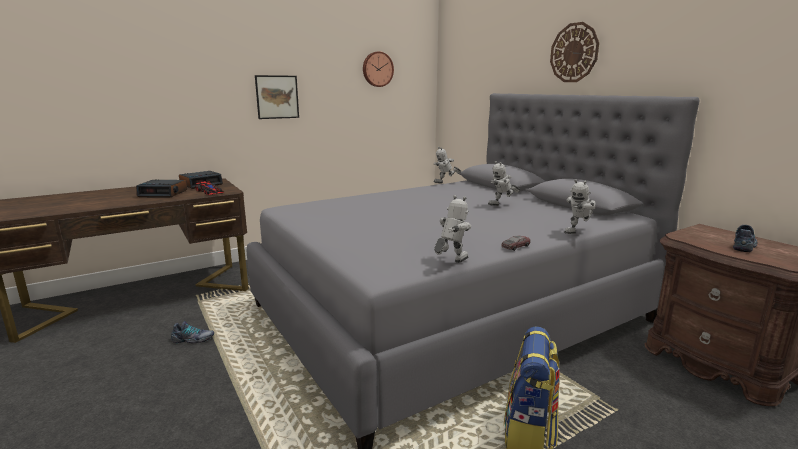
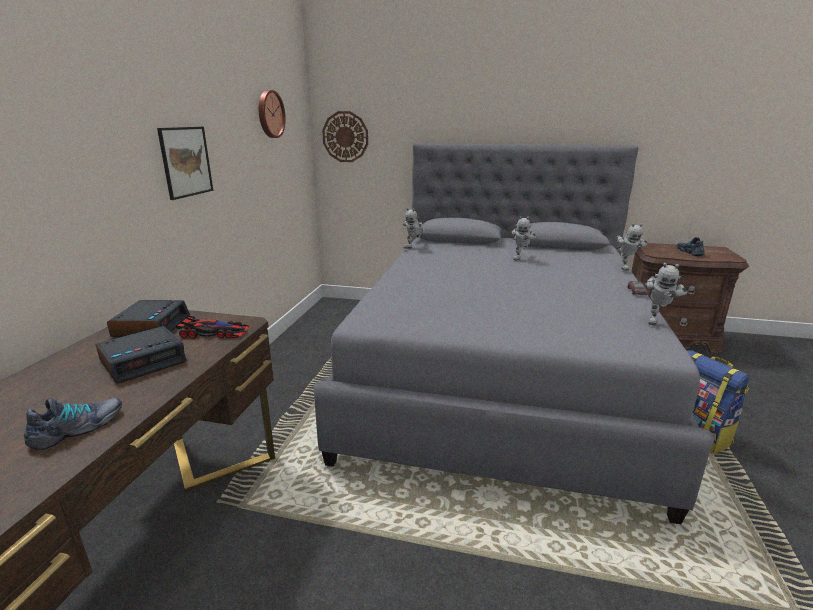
camera: 45 degrees left, 5 degrees up
(193, 339) = (342, 552): shoe -> shoe (79, 429)
(450, 263) = (656, 320): toy robot -> toy robot turned 150 degrees counterclockwise
(574, 53) = (511, 103): wall clock -> wall clock (345, 137)

